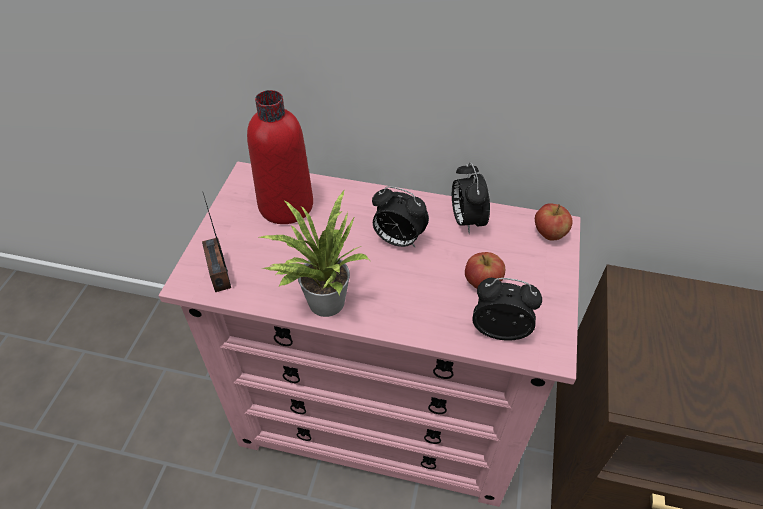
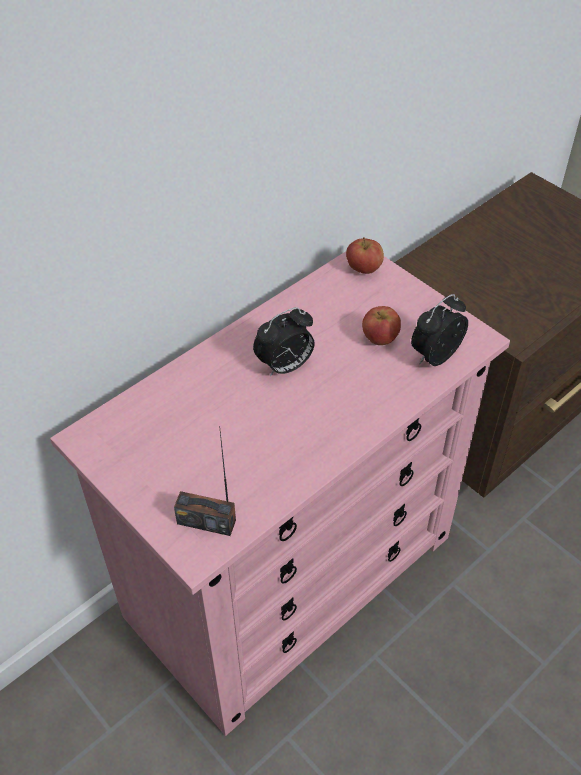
camera: 55 degrees left, 0 degrees up
(286, 205) = (162, 426): red bottle -> none
(321, 301) = (310, 456): potted plant -> none
(466, 220) = (303, 309): alarm clock -> none

